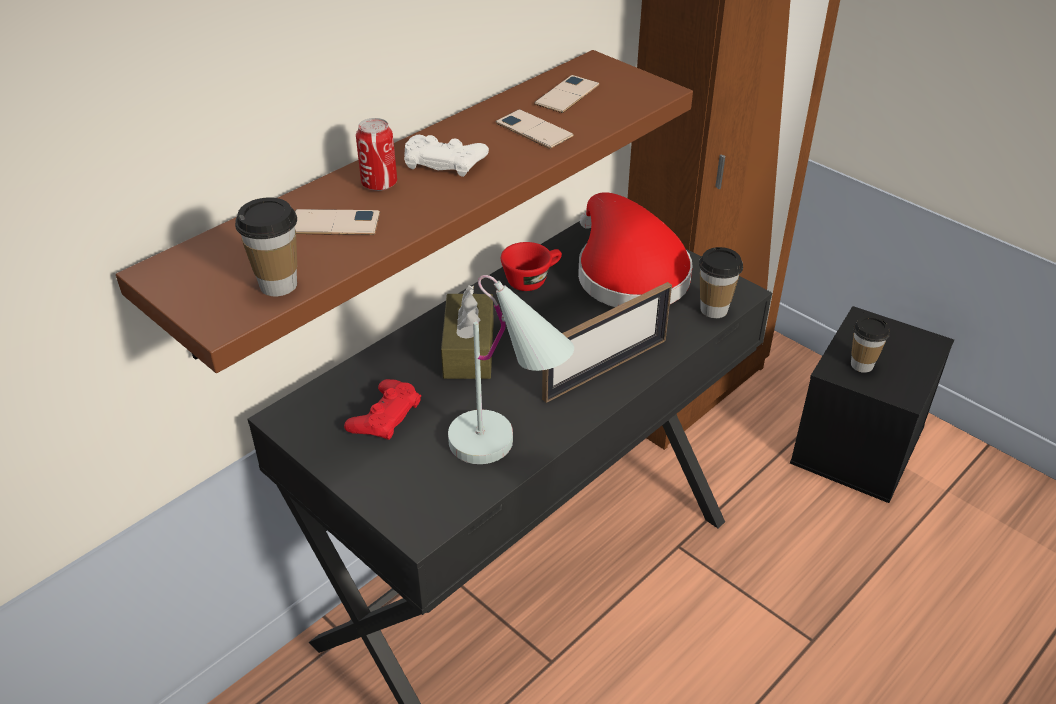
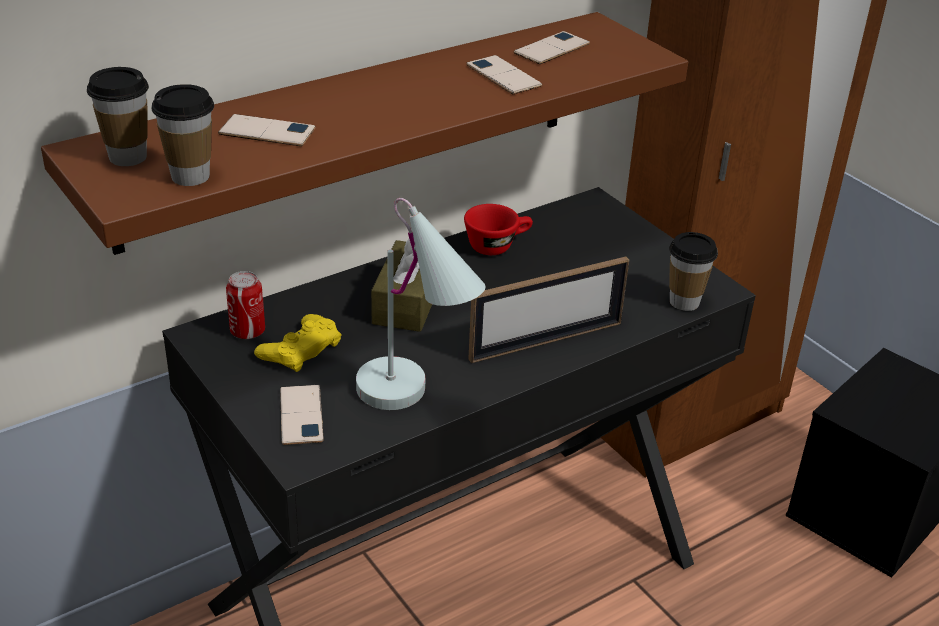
camera: 10 degrees right, 5 degrees down
(379, 184) = (326, 103): can -> can (247, 331)
(384, 416) = (300, 349): red game controller -> yellow game controller
(407, 484) = (301, 415): none -> phone
(444, 161) = (399, 92): white game controller -> none
(627, 273) = (601, 254): red hat -> none
(861, 365) = (875, 410): cup -> cup (127, 157)

